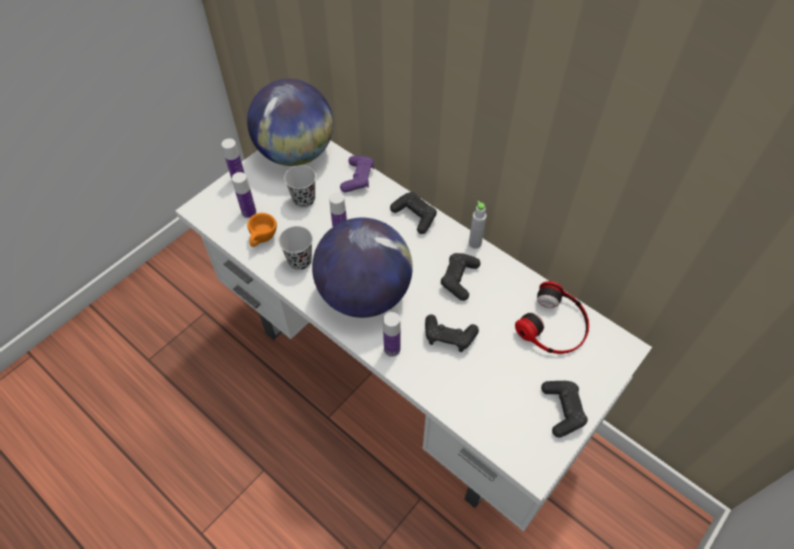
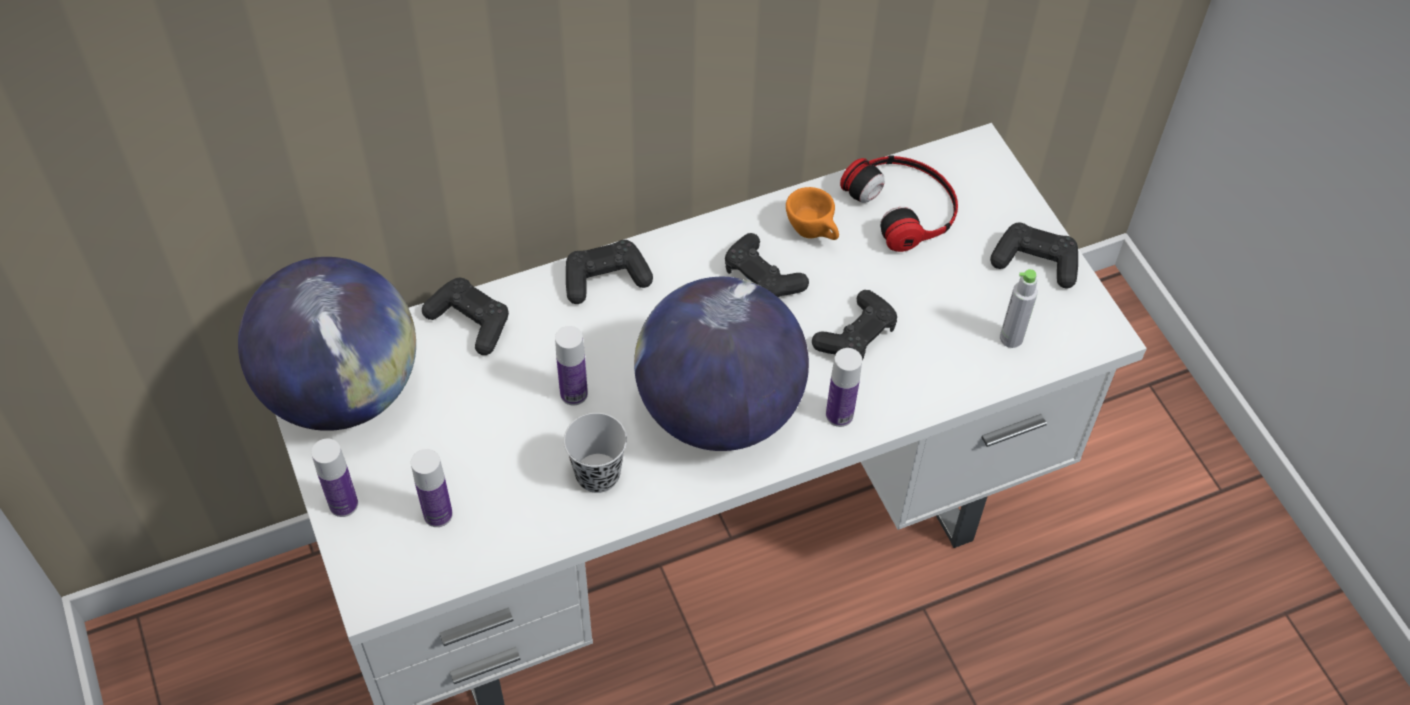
camera: 65 degrees left, 0 degrees up
(263, 240) = (518, 514): orange cup -> orange cup (814, 233)
(304, 200) = (464, 419): black cup -> none
(358, 178) = (470, 322): purple game controller -> black game controller
(475, 243) = (708, 227): grey bottle -> grey bottle (1011, 338)

